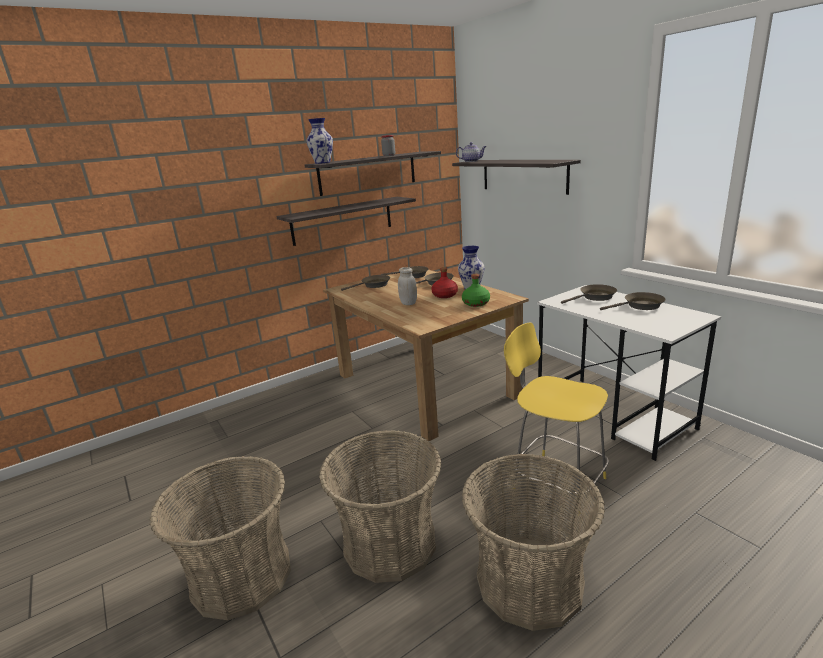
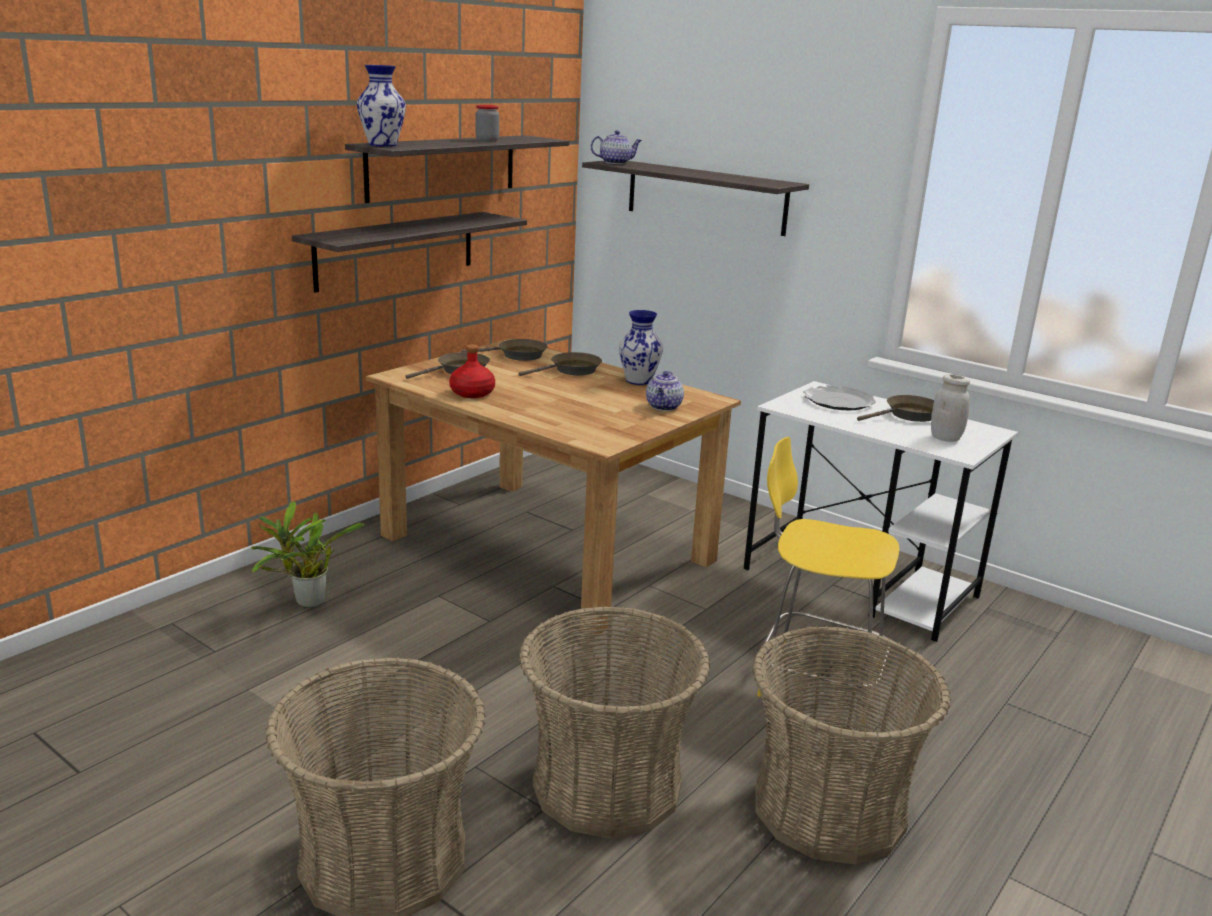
camera: 20 degrees left, 0 degrees up
(284, 412) = (306, 603): none -> potted plant
(408, 303) = (549, 404): white jar -> white jar (945, 438)
(445, 295) = (602, 392): red bottle -> red bottle (472, 393)
(476, 303) = (664, 407): green bottle -> teapot
(595, 297) = (839, 401): brown frying pan -> plate

